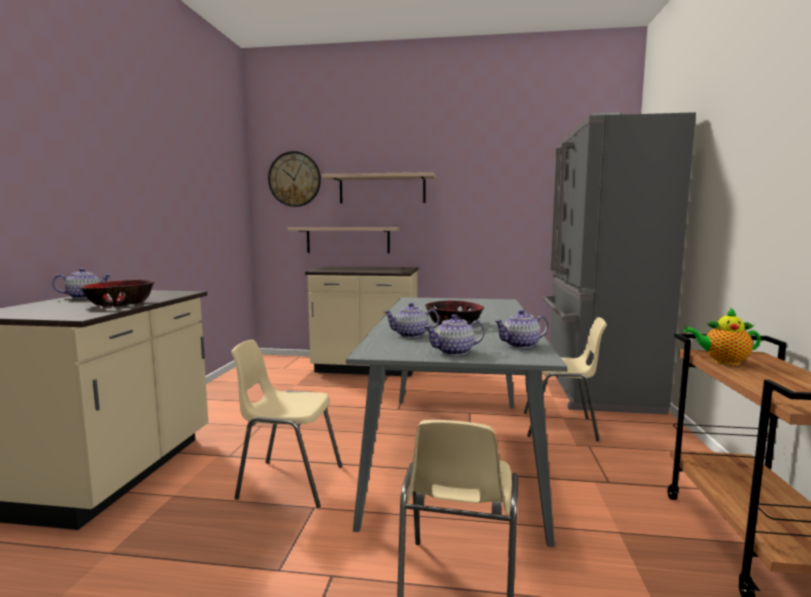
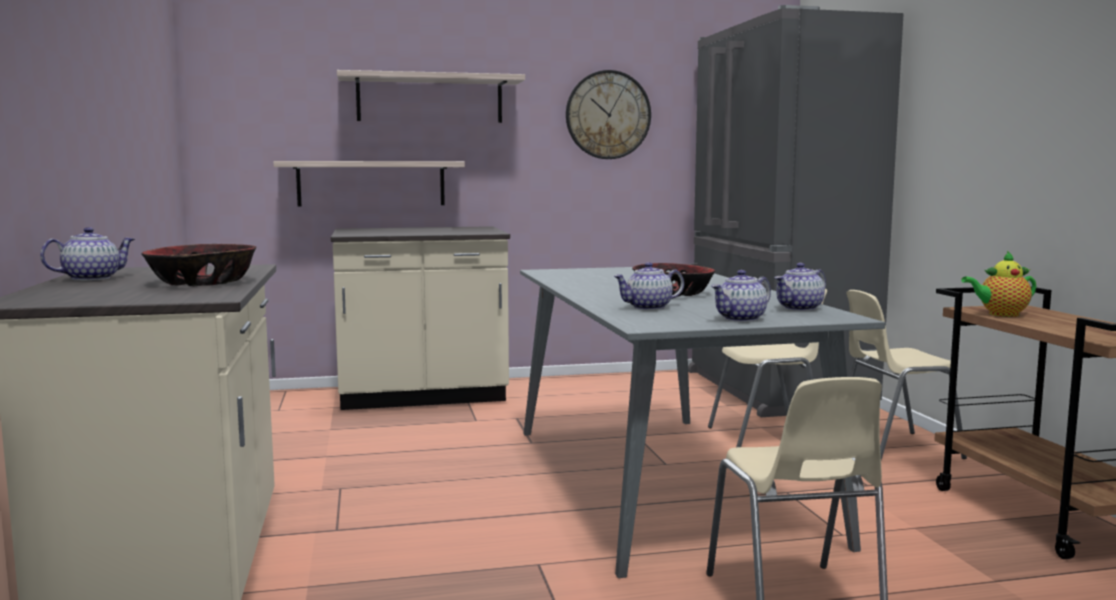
camera: 20 degrees left, 0 degrees up
(288, 482) = (469, 544): beige chair -> beige chair (893, 448)
(294, 179) = (271, 76): wall clock -> wall clock (608, 115)

